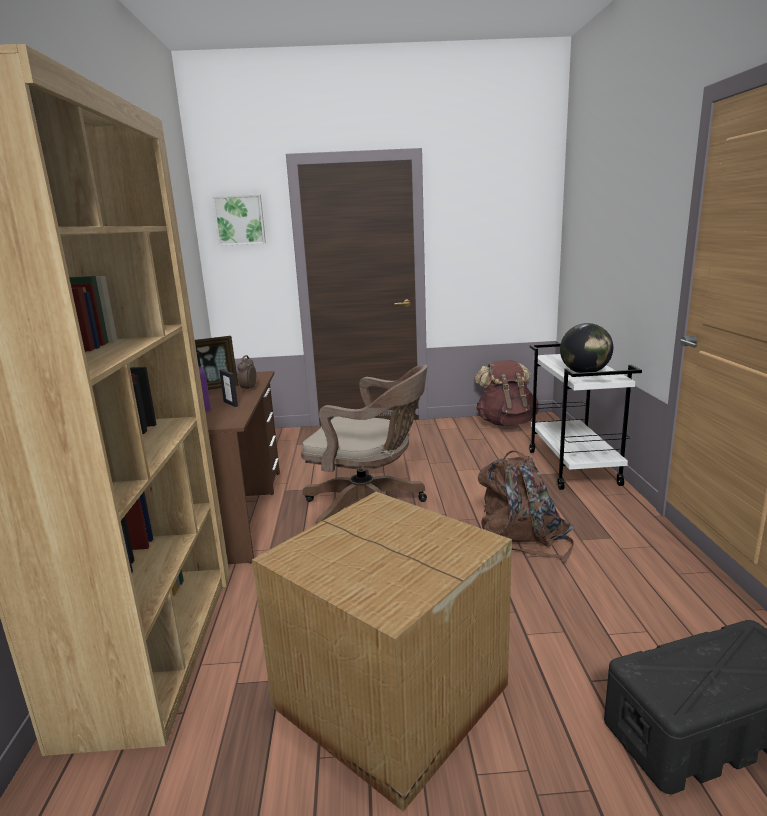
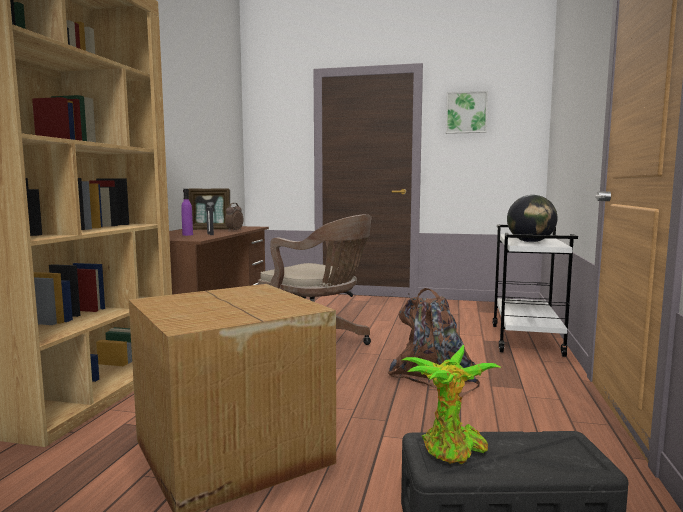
camera: 15 degrees right, 10 degrees down
(240, 220) = (275, 119): picture -> picture (466, 112)
(506, 423) = (487, 306): brown backpack -> none
(671, 677) = (451, 451): none -> potted plant

